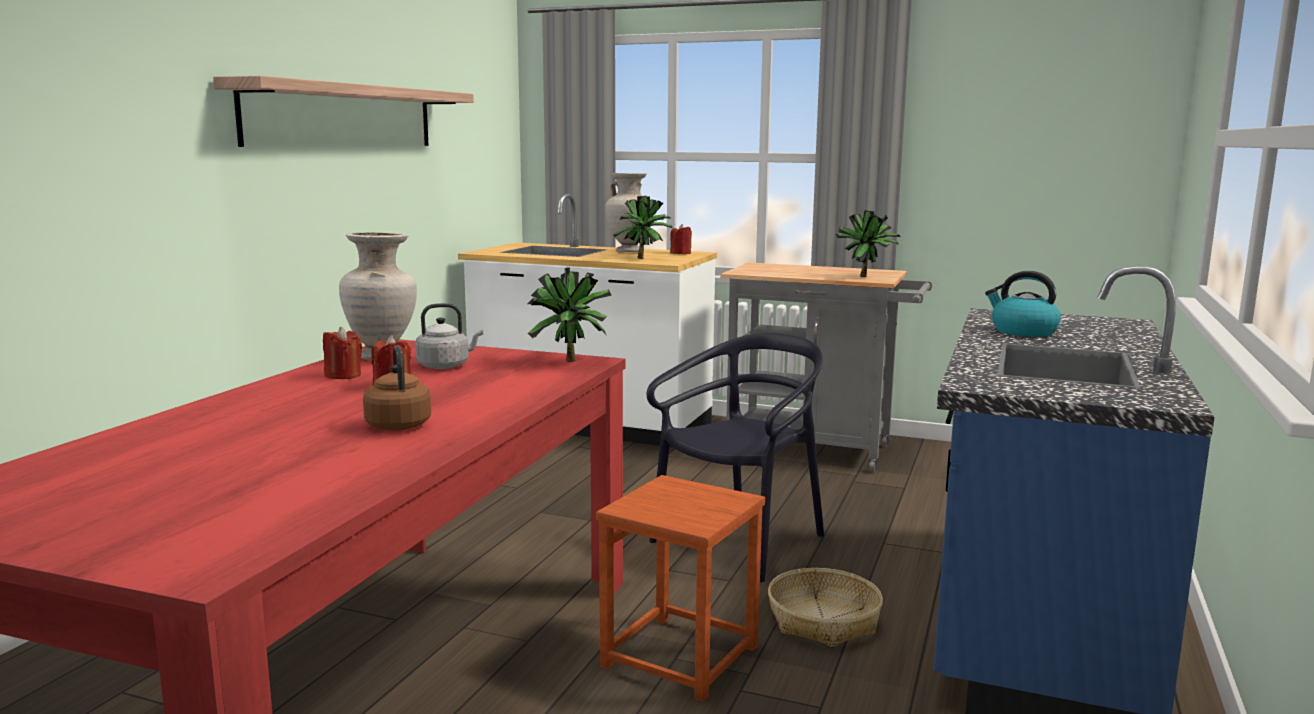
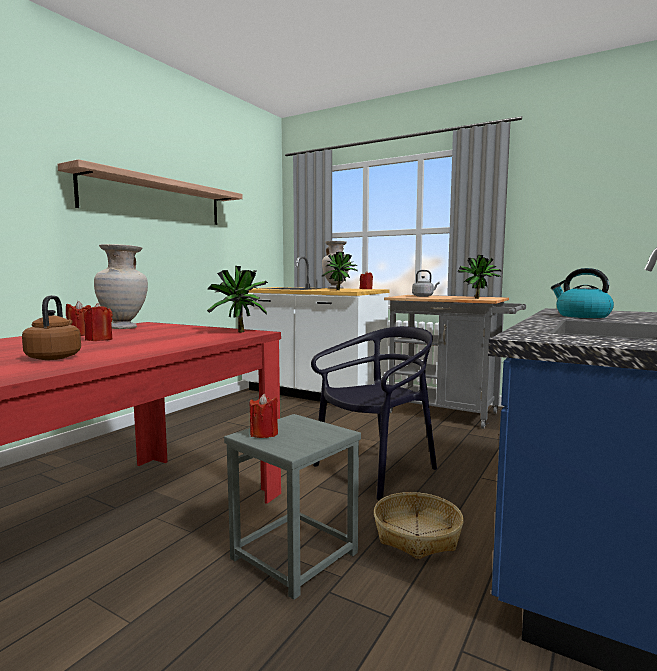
camera: 10 degrees right, 5 degrees down
(446, 366) = (155, 332): grey kettle -> grey kettle (424, 296)
(645, 505) = (264, 434): none -> red candle
(681, 657) = (295, 556): brown stool -> grey stool

